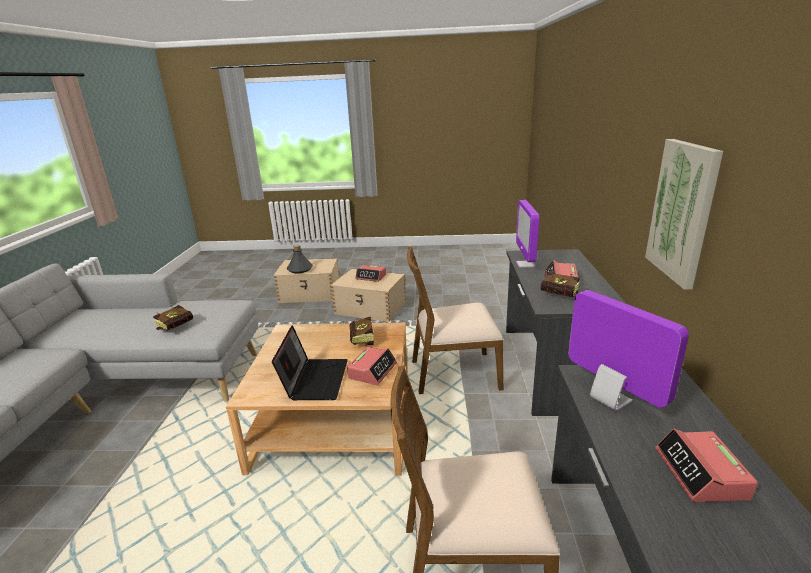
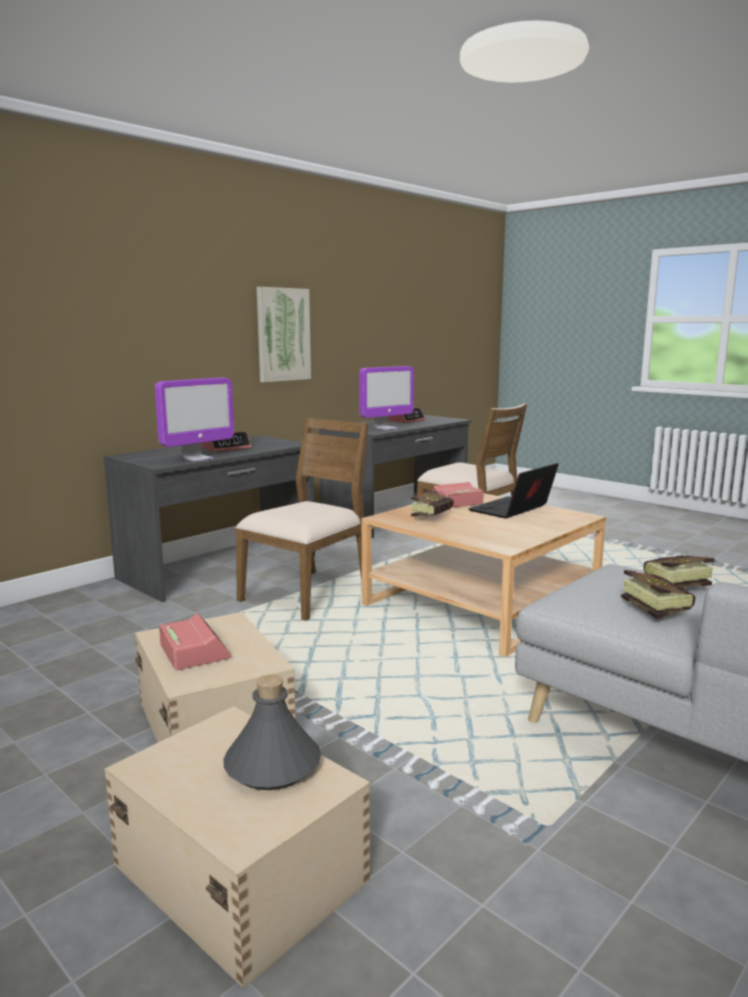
camera: 140 degrees left, 10 degrees down
(454, 373) = (307, 593): brown chair -> brown chair turned 90 degrees counterclockwise
(563, 297) = (265, 444): book -> book (650, 608)
(610, 400) = (385, 428): monitor -> monitor turned 135 degrees counterclockwise

